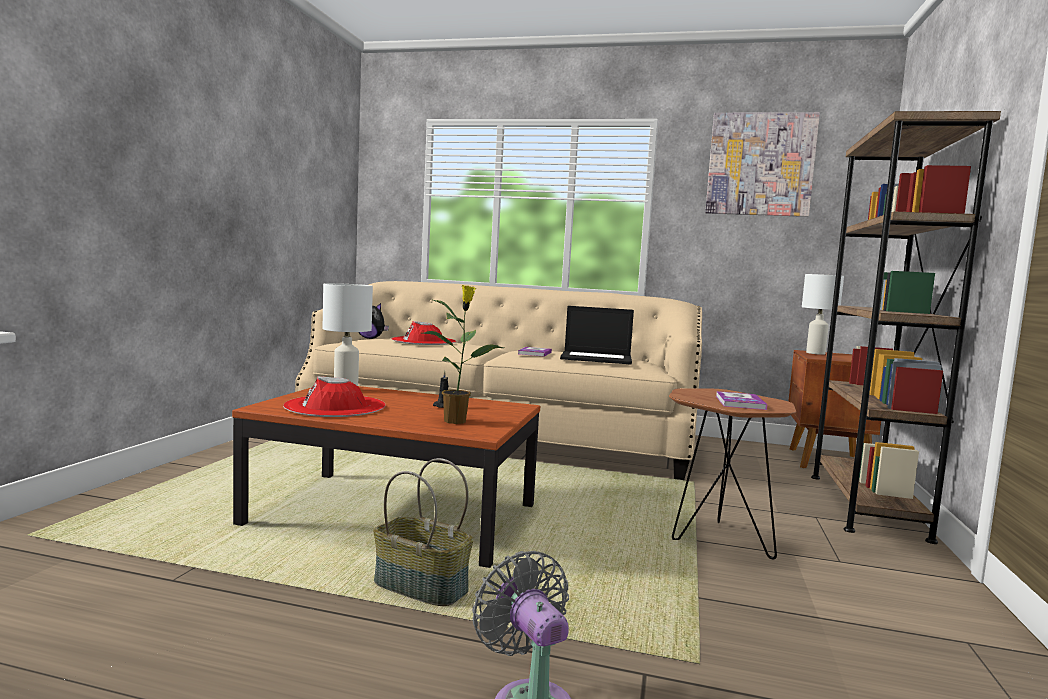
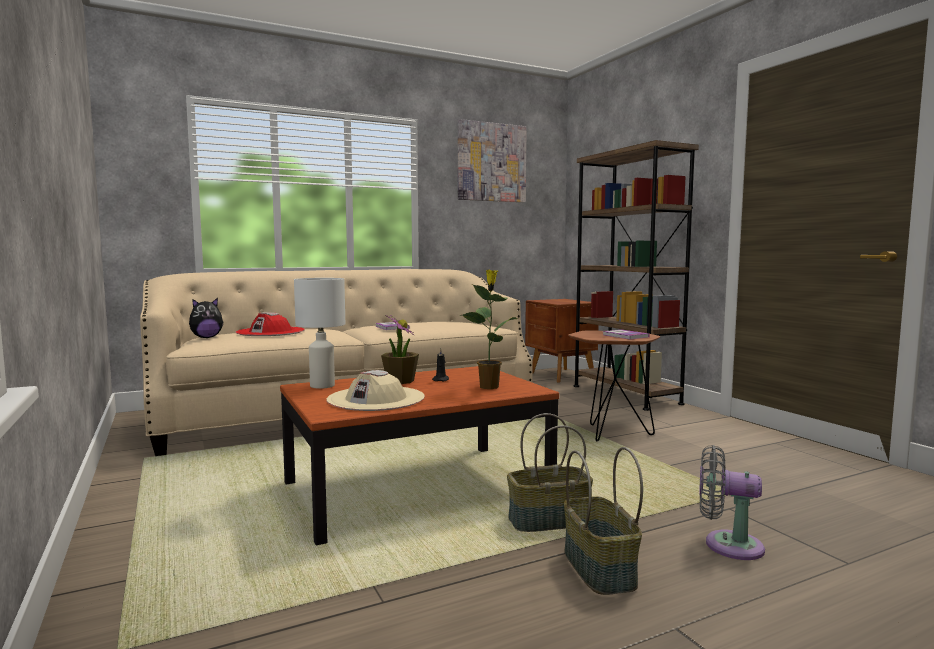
camera: 40 degrees left, 0 degrees up
(335, 406) = (376, 399): red hat -> beige hat
(350, 644) = (597, 568): none -> basket
(410, 399) = (400, 381): none -> potted plant
(597, 358) = (444, 324): laptop -> none
(815, 353) = (545, 301): white table lamp -> none

